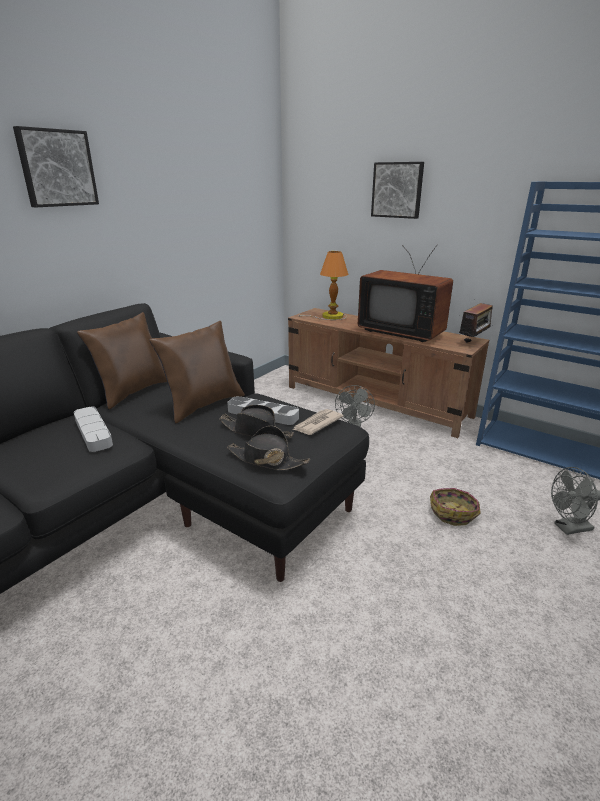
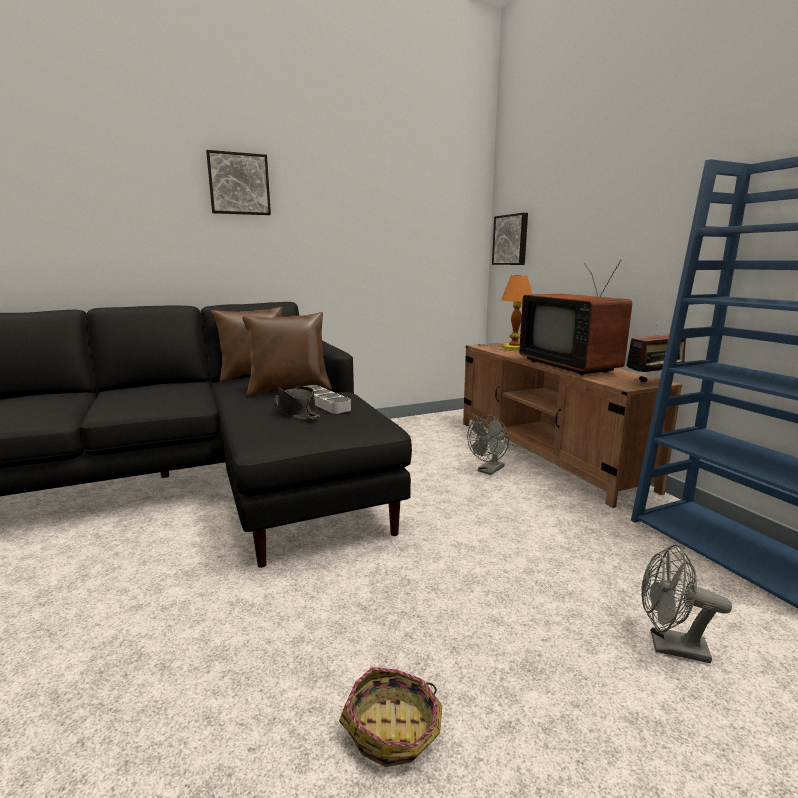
camera: 30 degrees right, 10 degrees down
(93, 432) = (184, 390): grey tray -> none
(266, 460) = (269, 429): black hat -> none
(317, 424) = (358, 417): newspaper -> none
(397, 190) = (588, 202): picture -> picture (511, 240)
(453, 512) = (514, 574): basket -> basket (394, 729)

